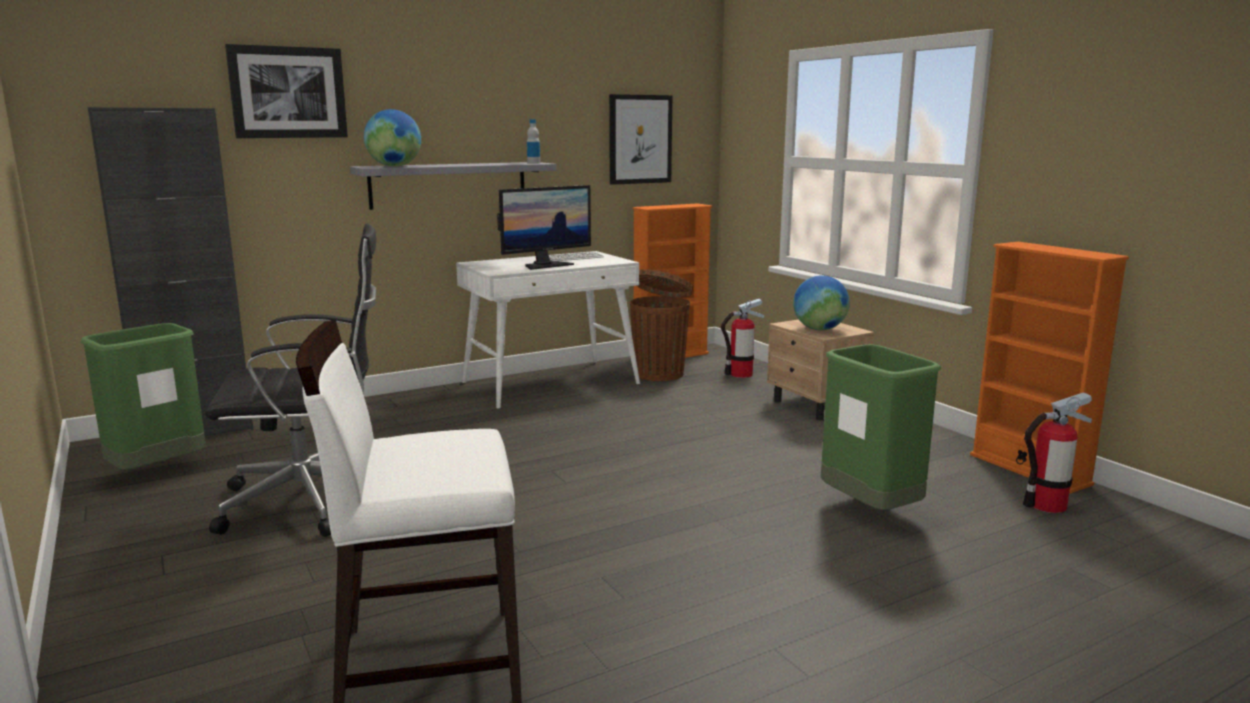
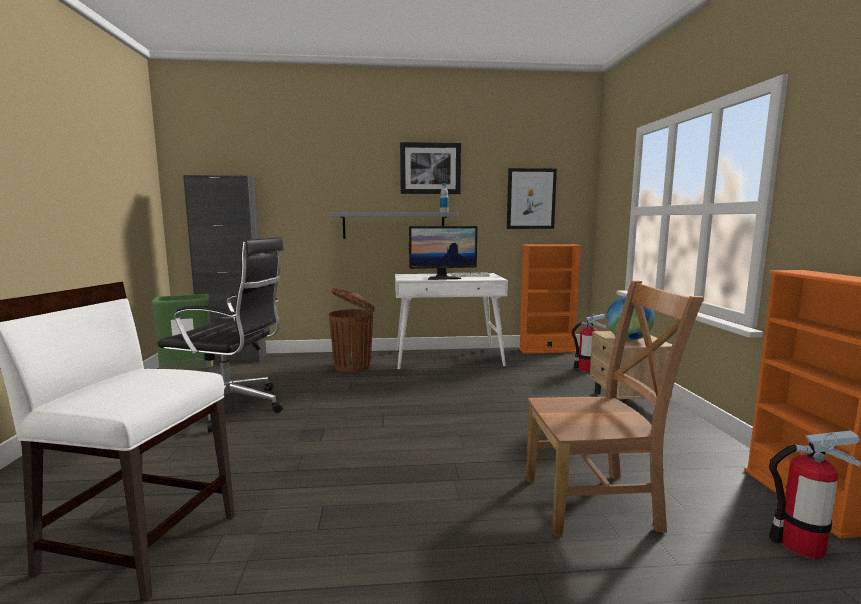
camera: 25 degrees right, 5 degrees down
(288, 92) = (299, 169): picture -> picture (430, 168)
(394, 166) = (353, 211): globe -> none
(659, 373) = (527, 361): brown trash can -> brown trash can (353, 366)
(870, 510) = (596, 503): green trash can -> brown chair

